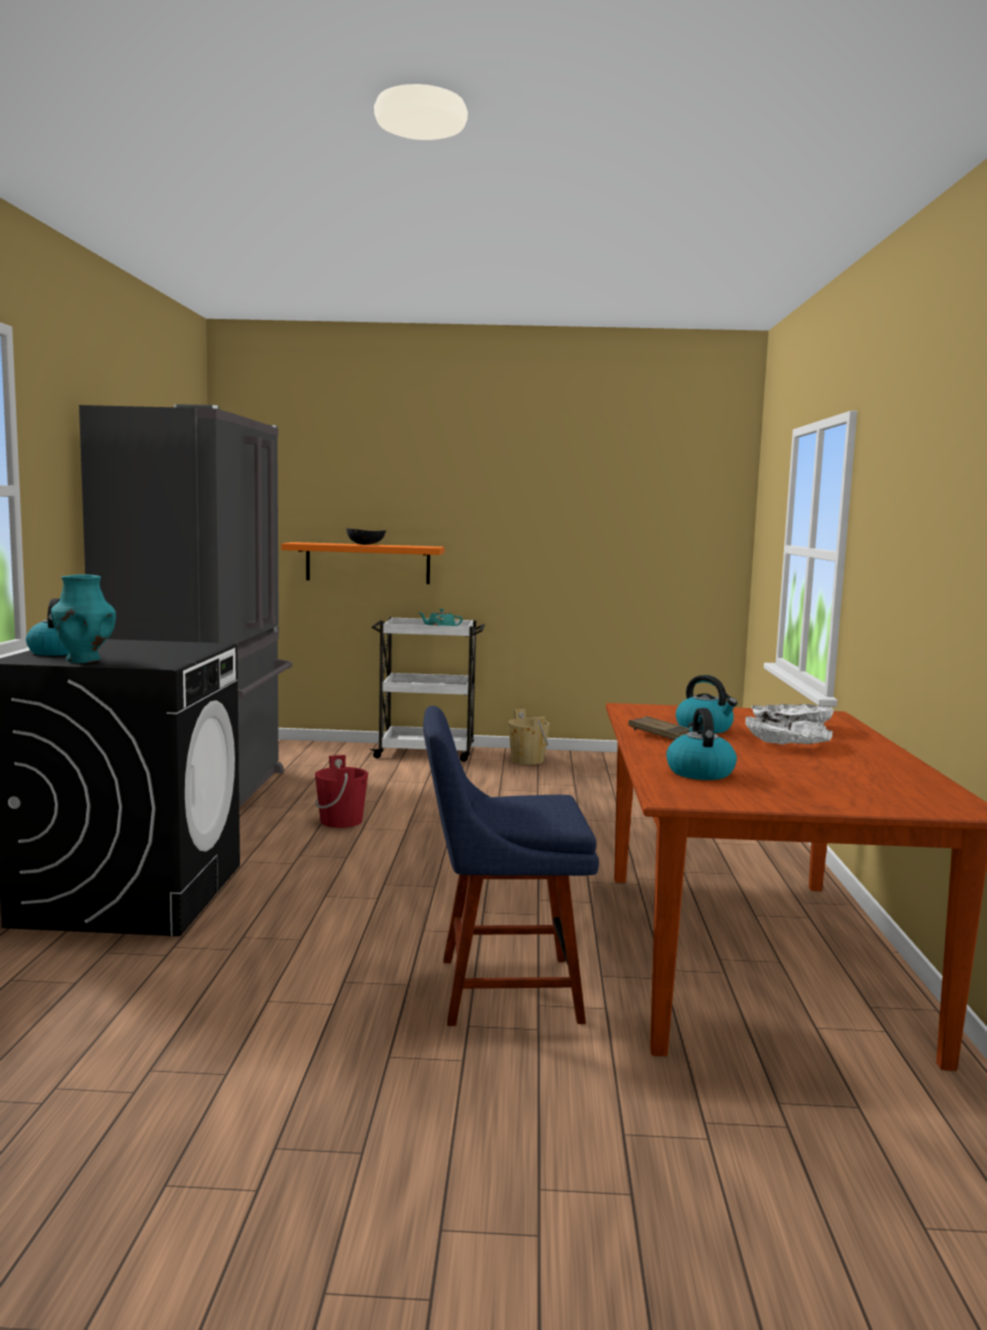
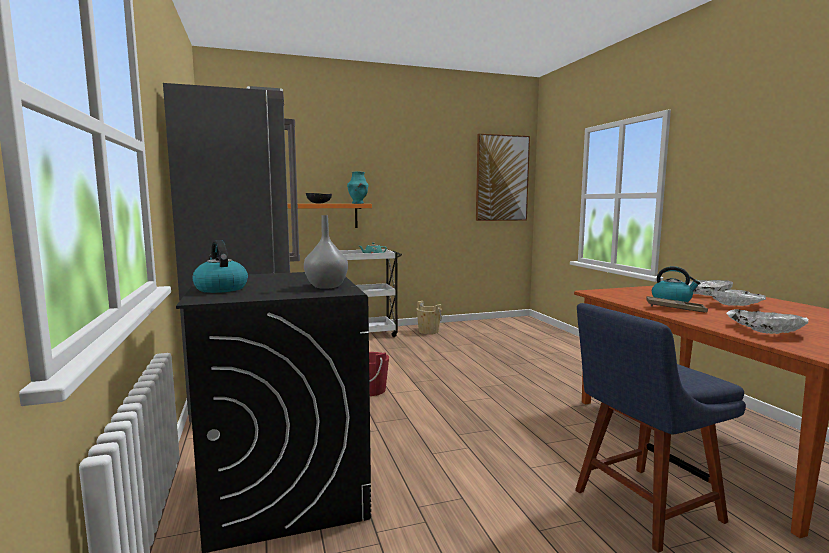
camera: 20 degrees left, 0 degrees up
(83, 660) = (267, 294): turquoise vase -> turquoise vase (358, 203)
(162, 659) = (327, 286): none -> grey vase
(688, 510) = (502, 178): none -> picture
(699, 772) = (765, 330): kettle -> white bowl

